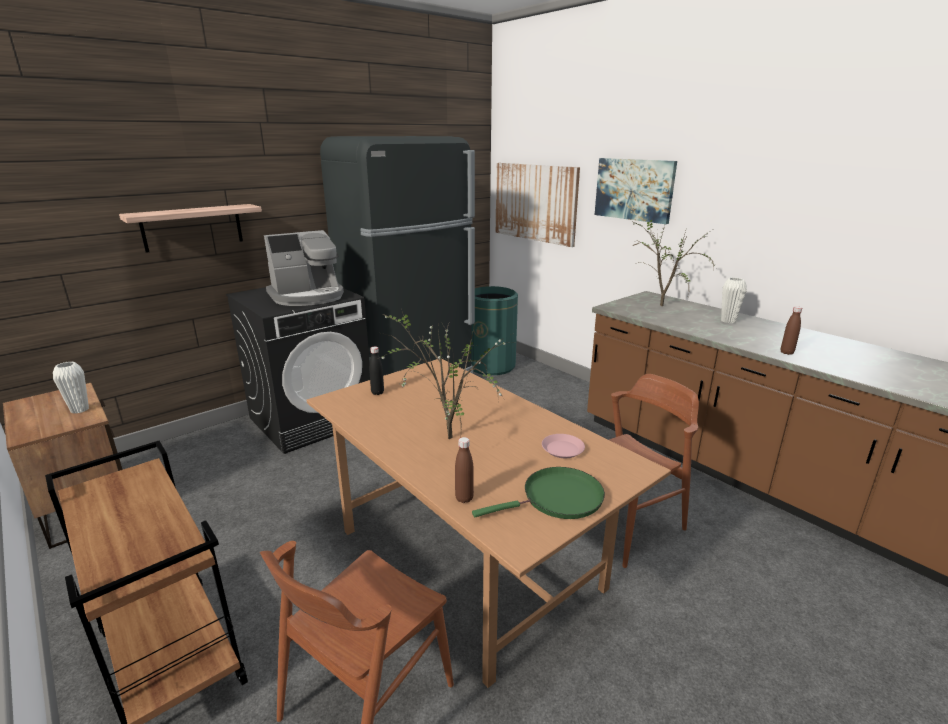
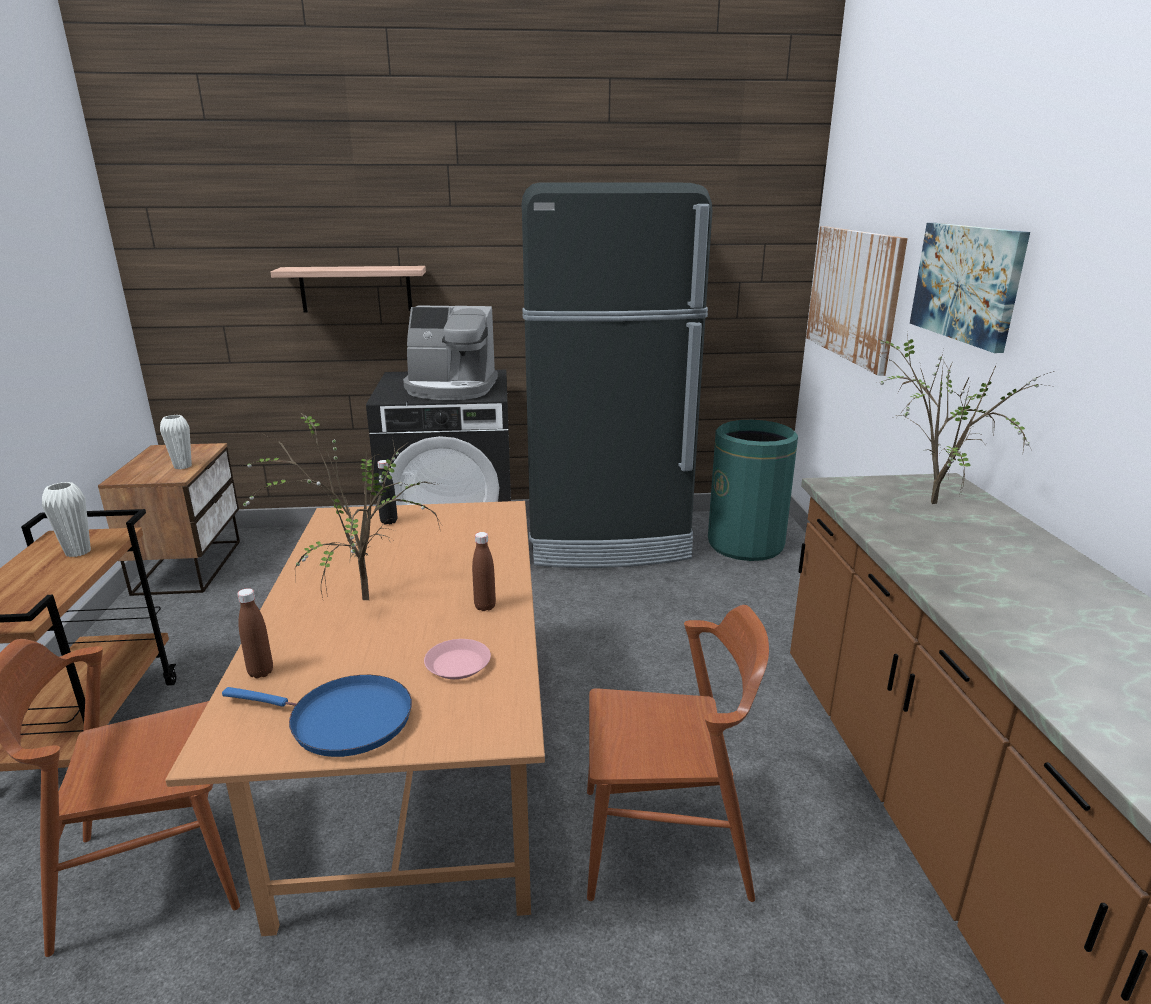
camera: 35 degrees right, 0 degrees up
(558, 499) = (343, 720): green frying pan -> blue frying pan
(728, 321) = (1017, 560): white vase -> white vase (78, 552)
(786, 352) = (1028, 649): brown bottle -> brown bottle (485, 606)

